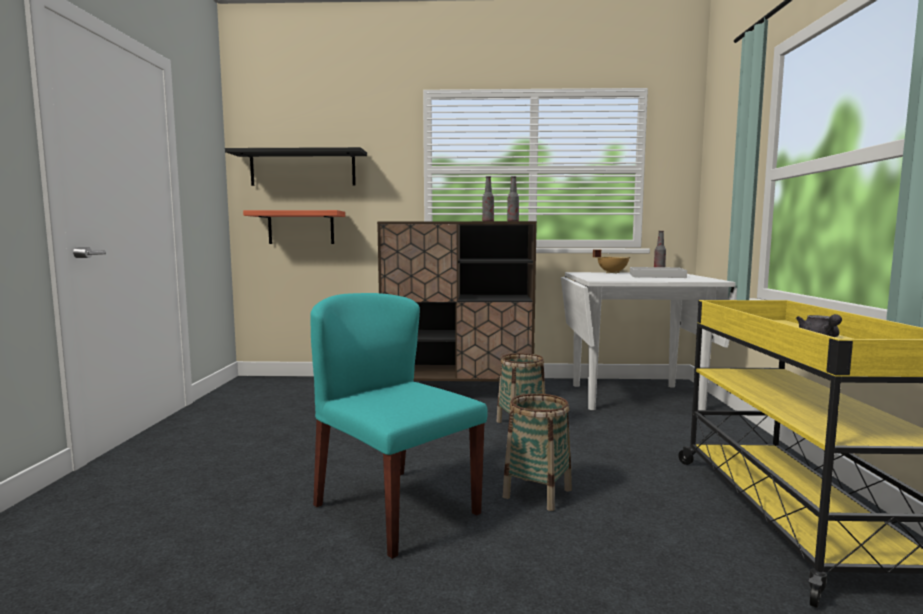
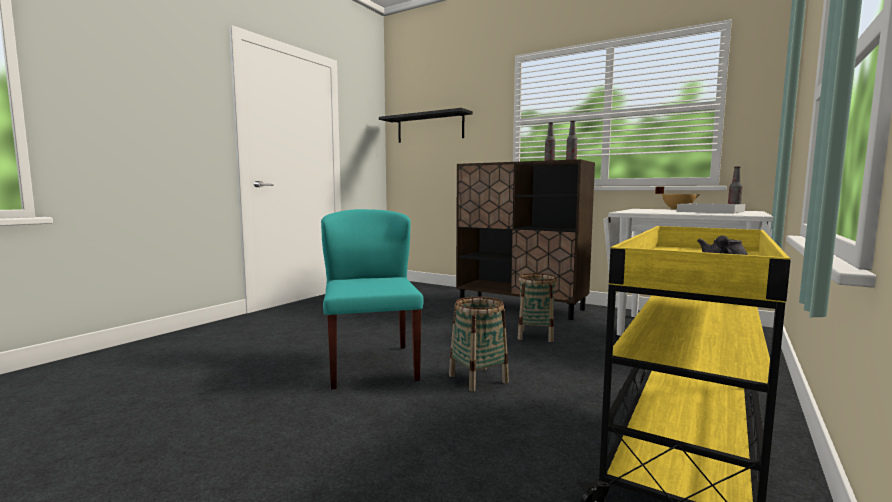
camera: 30 degrees right, 0 degrees up
(301, 227) = (427, 172): shelf -> none

